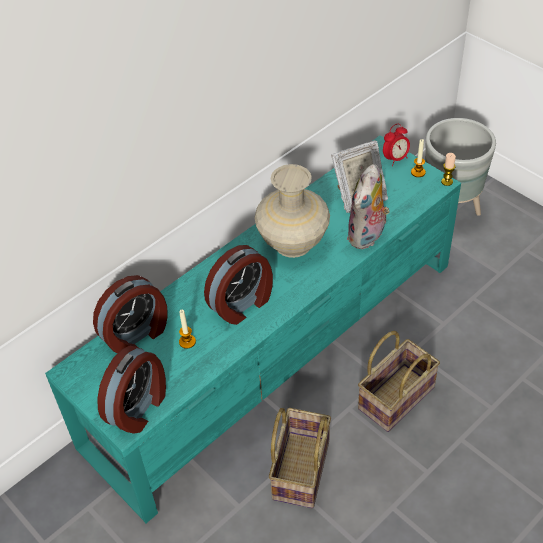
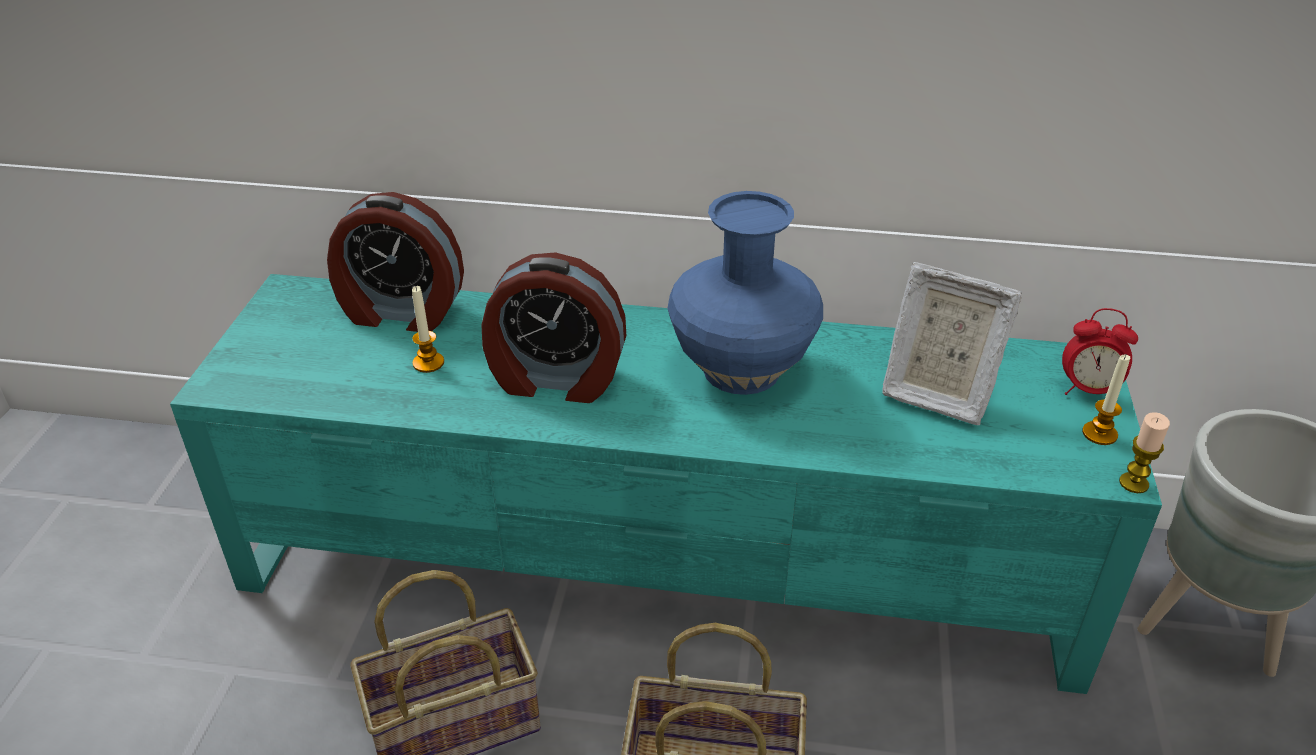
camera: 50 degrees right, 10 degrees down
(139, 407) = (264, 379): alarm clock -> none
(294, 243) = (743, 370): beige vase -> blue vase
(367, 237) = (860, 446): plush toy -> none

